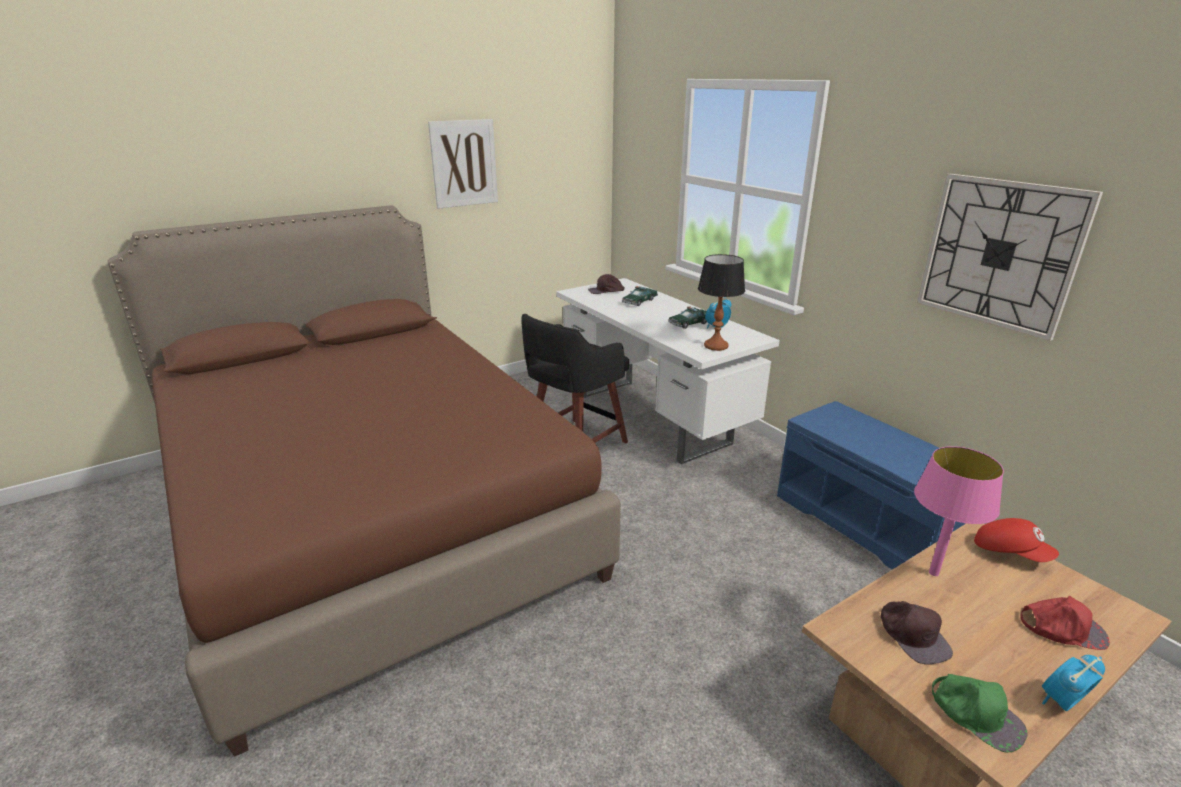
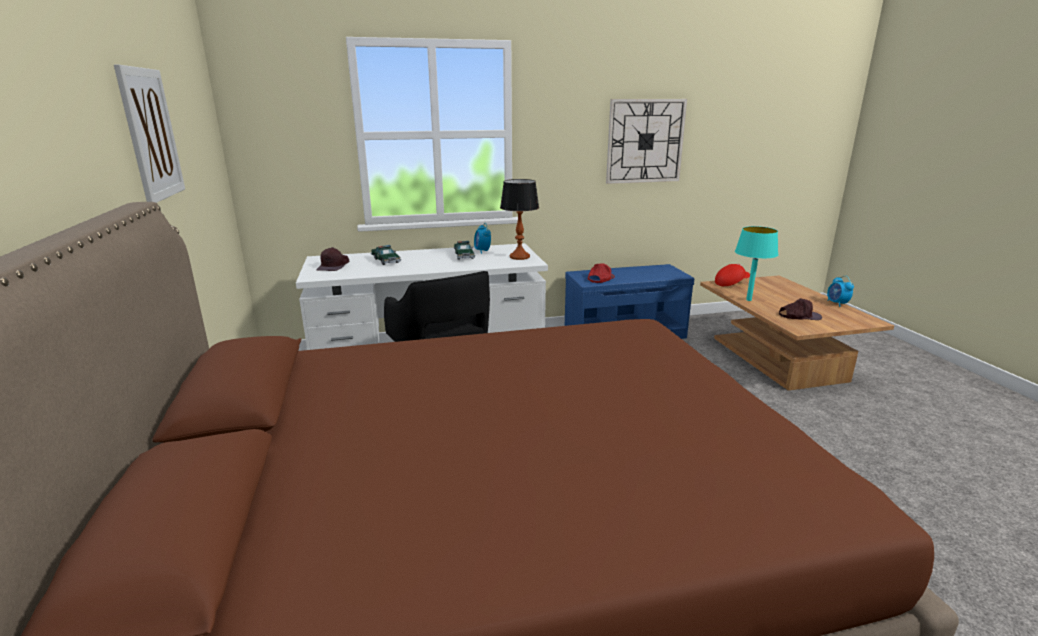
camera: 70 degrees left, 5 degrees down
(934, 573) = (748, 300): pink table lamp -> turquoise table lamp
(976, 713) = (851, 318): green cap -> none
(1062, 628) = (788, 290): red cap -> red cap (600, 278)

